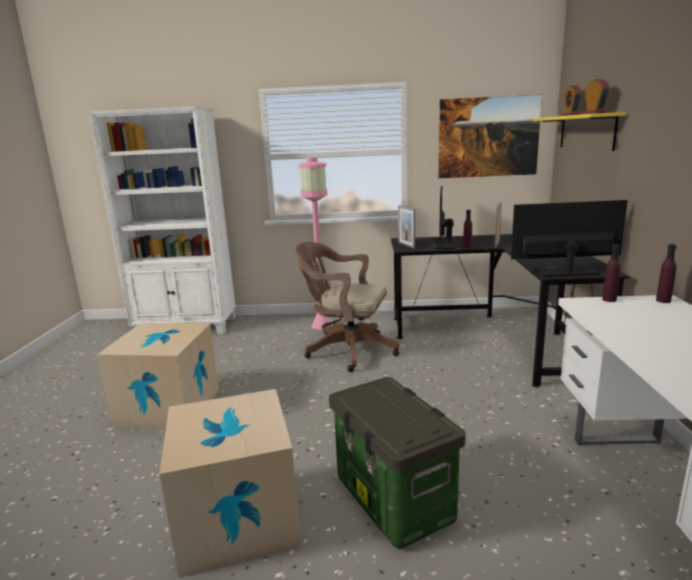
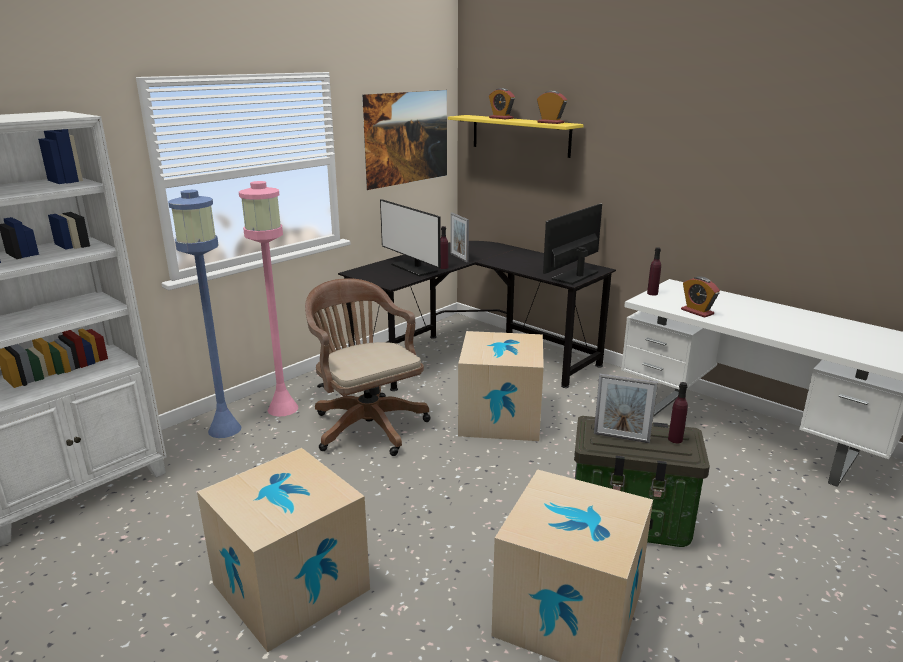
camera: 50 degrees left, 5 degrees up
(280, 324) = (225, 429): none -> blue floor lamp
(346, 350) = (366, 424): brown office chair -> brown office chair turned 90 degrees clockwise
(406, 245) = (381, 278): picture frame -> picture frame (621, 438)
(436, 383) = (500, 418): none -> cardboard box
(618, 325) = (697, 312): none -> alarm clock
(663, 300) = (676, 285): purple bottle -> purple bottle (675, 439)

